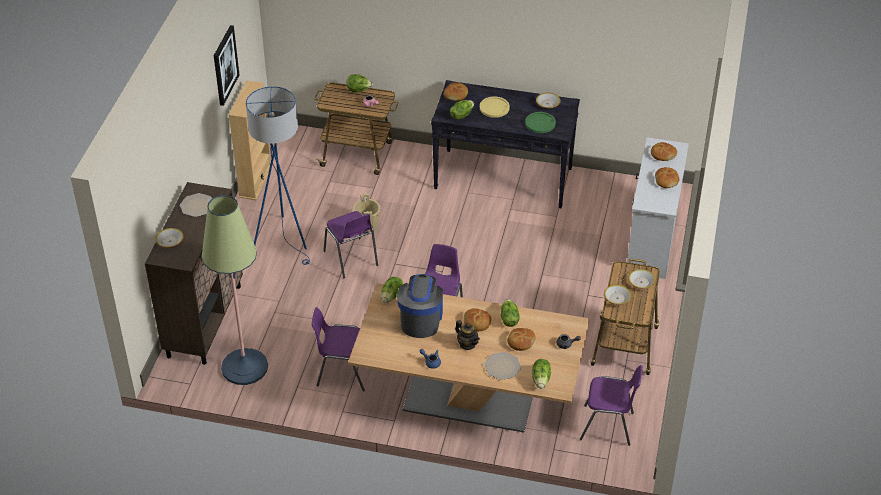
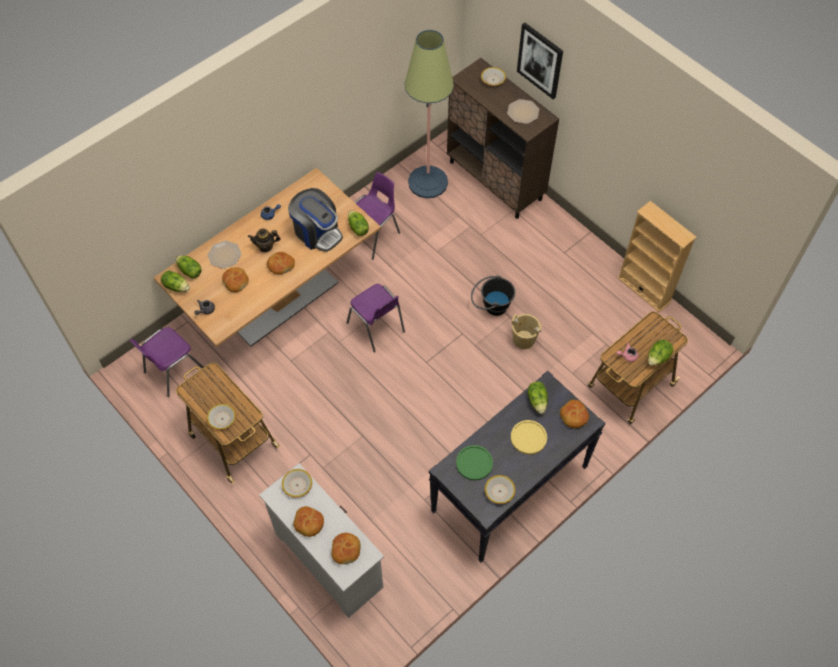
camera: 125 degrees right, 15 degrees up
(225, 65) = (677, 175): picture -> picture (540, 60)
(285, 238) = (552, 273): blue floor lamp -> none
(351, 259) = (491, 306): purple chair -> black bucket
(508, 319) = (265, 288): lettuce -> lettuce (176, 286)
(617, 298) = (221, 386): bowl -> bowl (297, 485)

